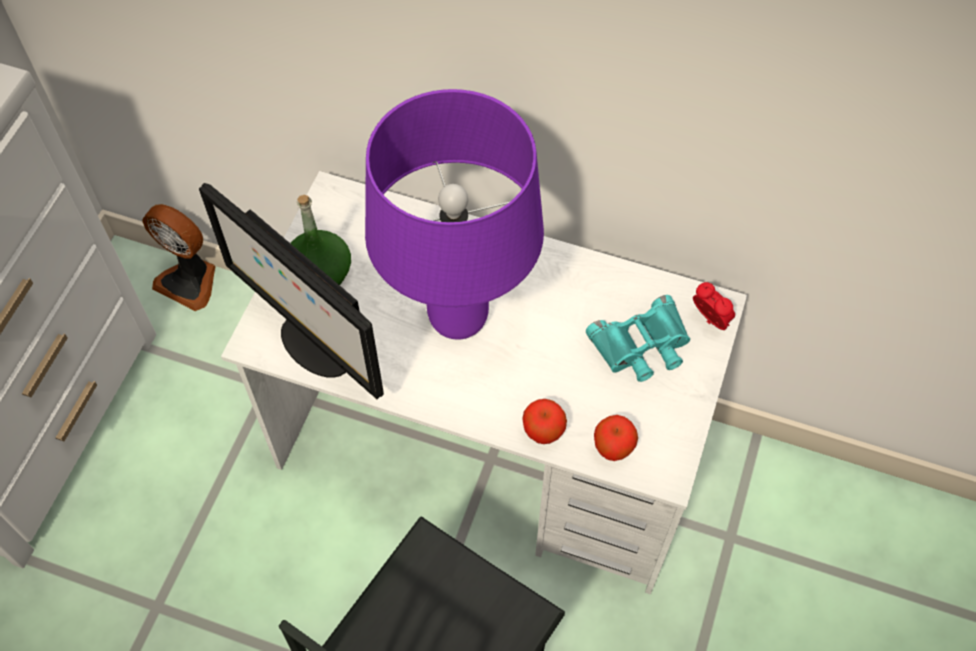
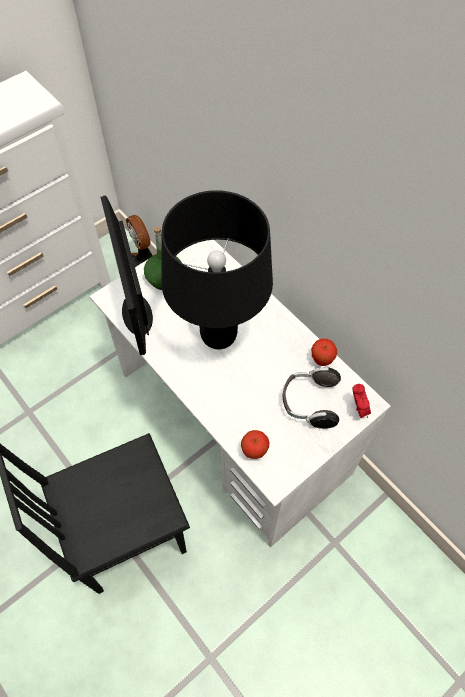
camera: 30 degrees right, 0 degrees up
(457, 317) = (219, 336): purple table lamp -> black table lamp
(543, 433) = (222, 421): apple -> apple (321, 360)
(642, 345) = (309, 402): turquoise binoculars -> headphones

